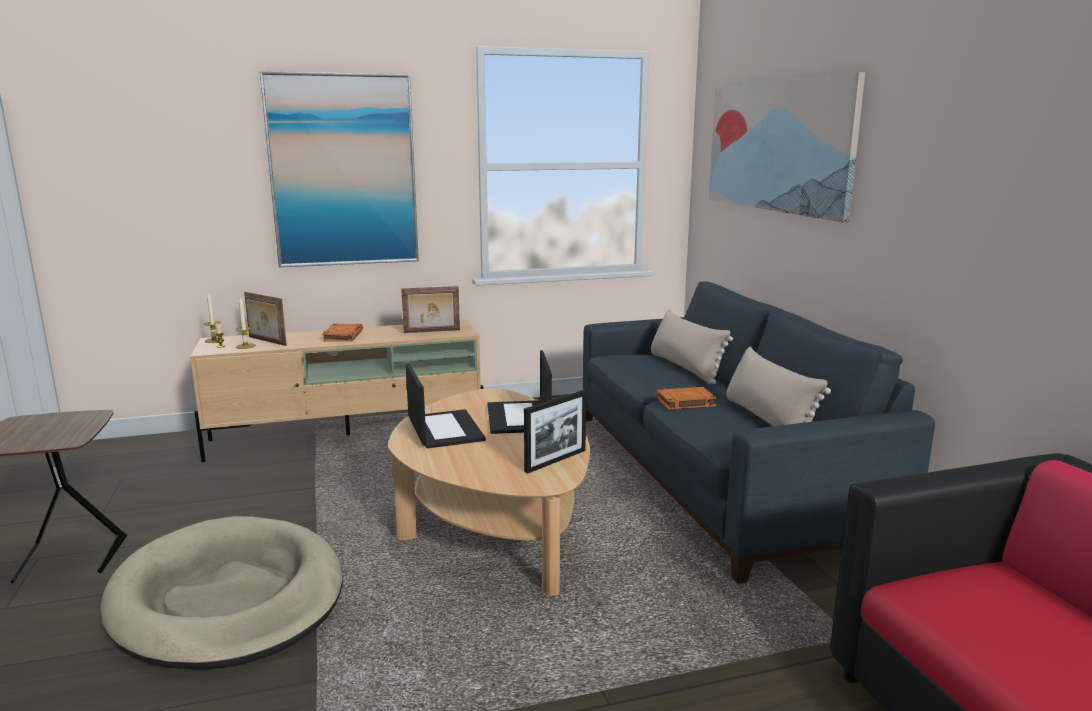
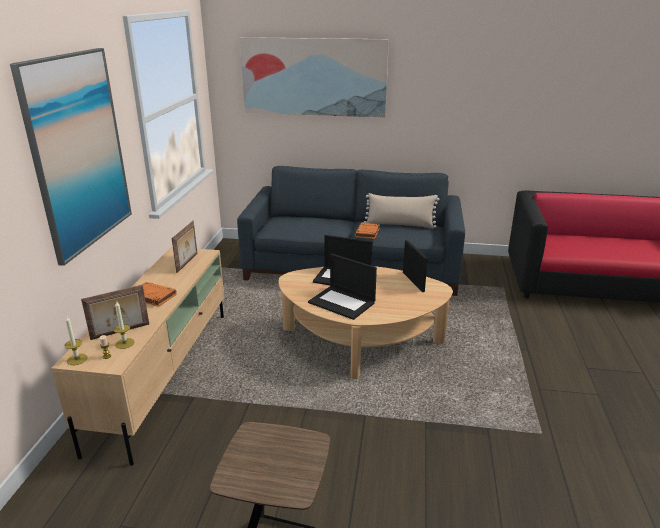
camera: 65 degrees left, 10 degrees up
(229, 599) = (389, 458): beige dog bed -> none
(444, 429) = (342, 302): laptop -> laptop turned 150 degrees counterclockwise
(685, 367) = (307, 219): beige pillow -> none

